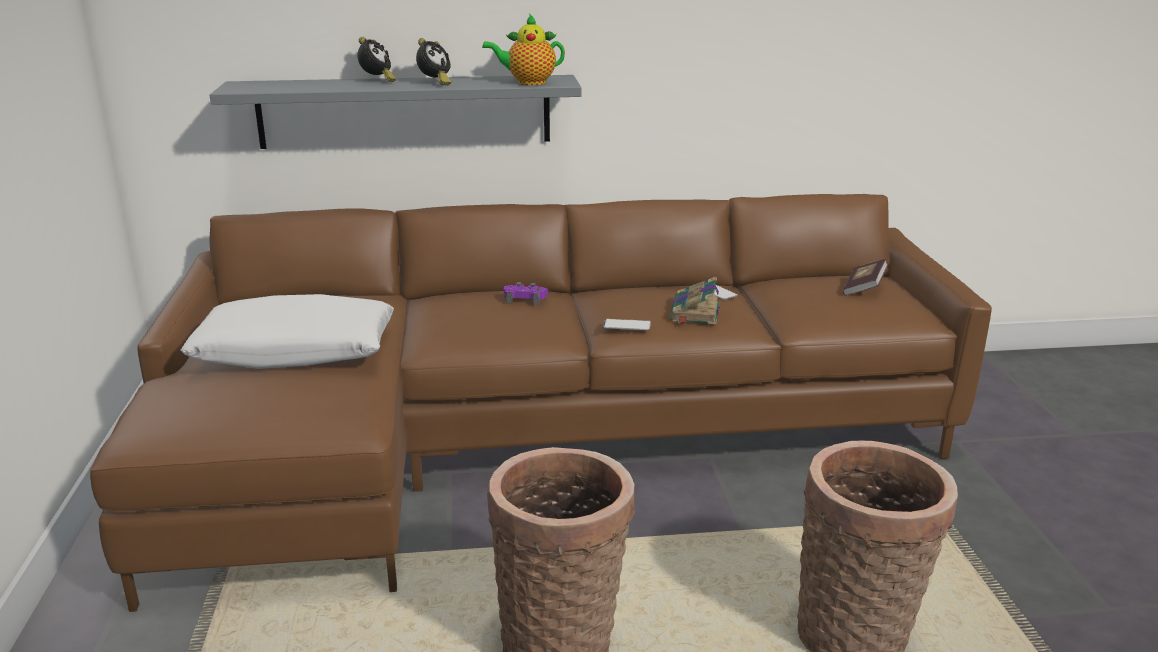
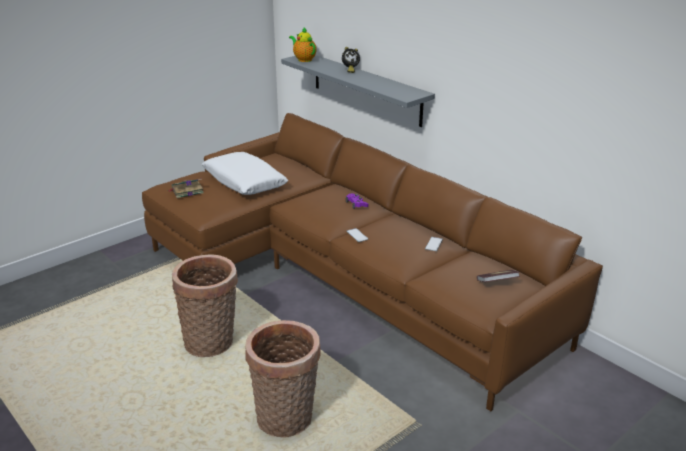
camera: 55 degrees right, 5 degrees up
(435, 83) = (362, 79): alarm clock -> none
(528, 82) = (396, 92): teapot -> teapot (303, 59)
(695, 313) = (394, 246): book -> book (186, 191)

